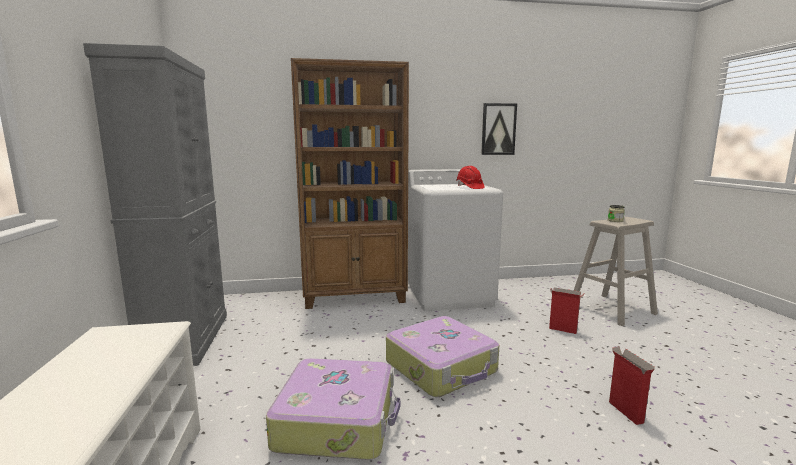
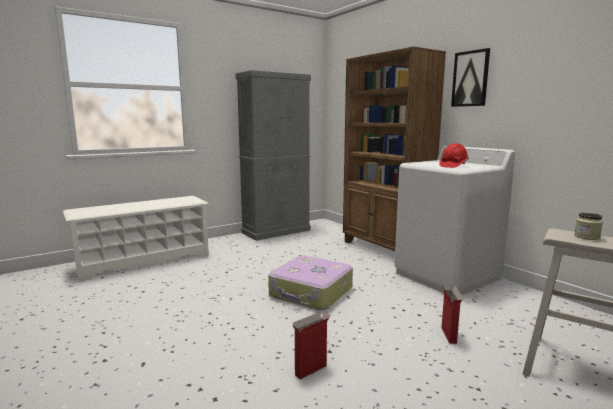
camera: 65 degrees right, 0 degrees up
(338, 420) = (231, 277): suitcase -> none
(498, 129) = (554, 102): picture -> picture (470, 79)

